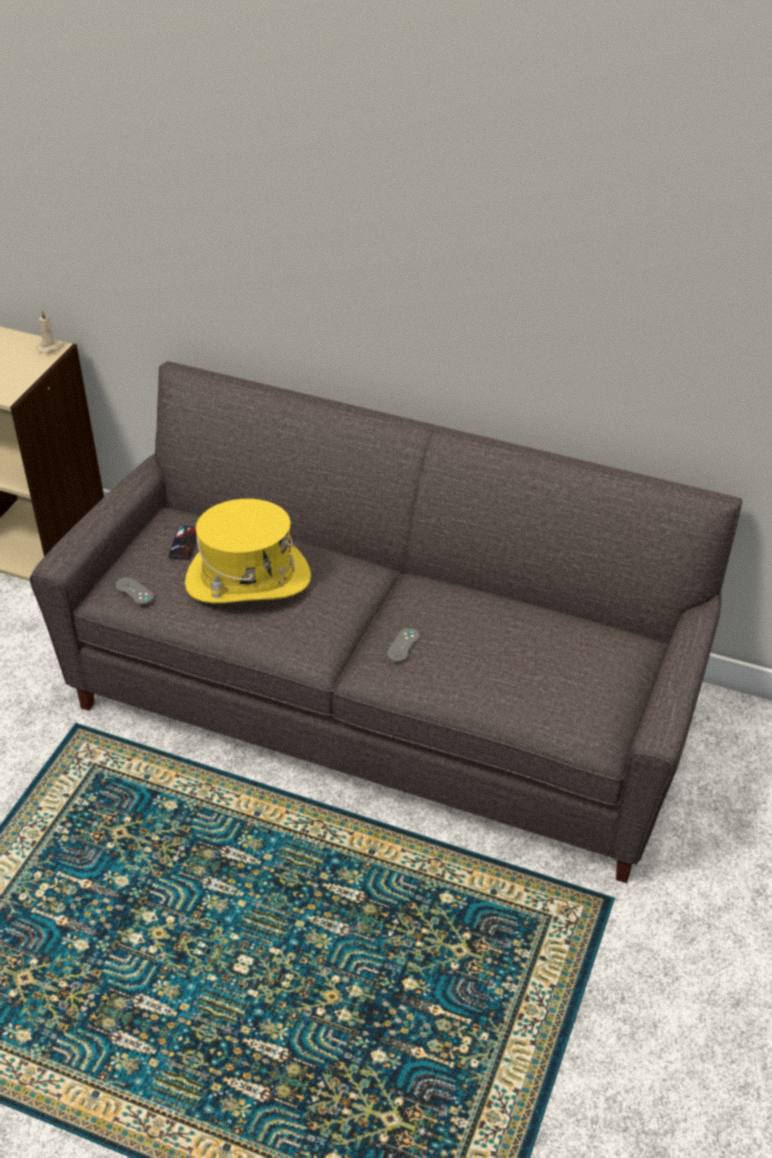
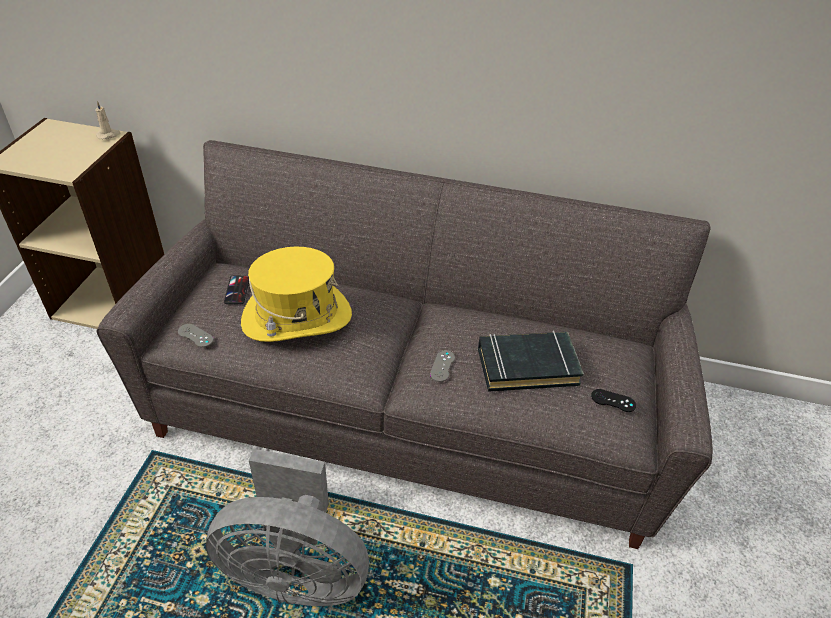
camera: 10 degrees left, 0 degrees up
(225, 864) = (295, 571): none -> grey fan
(499, 652) = (527, 365): none -> black book
(588, 698) = (613, 400): none -> black game controller

